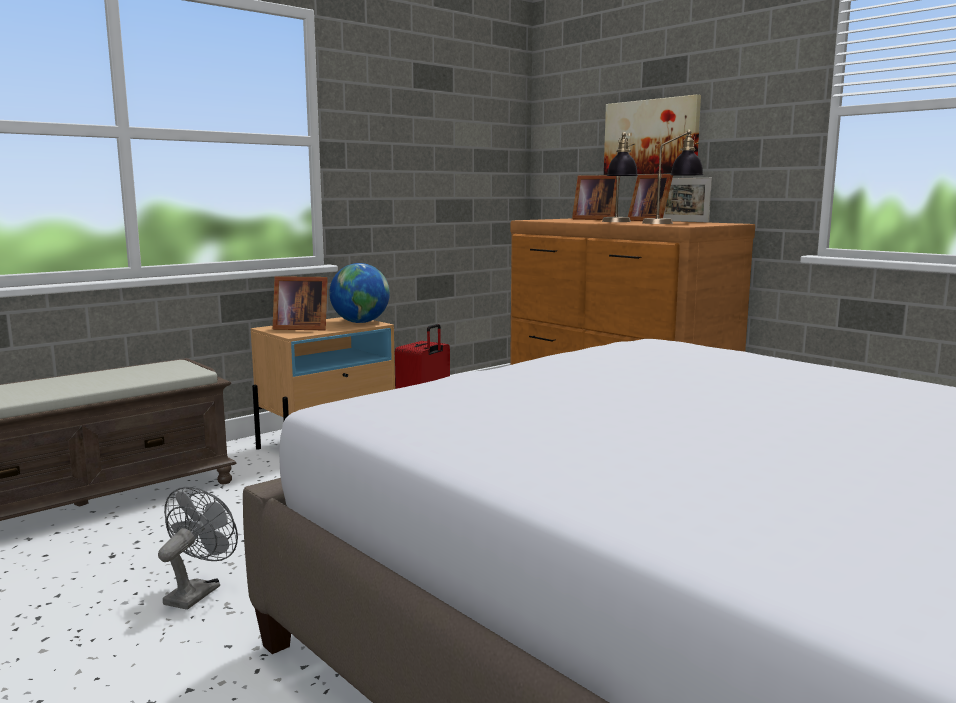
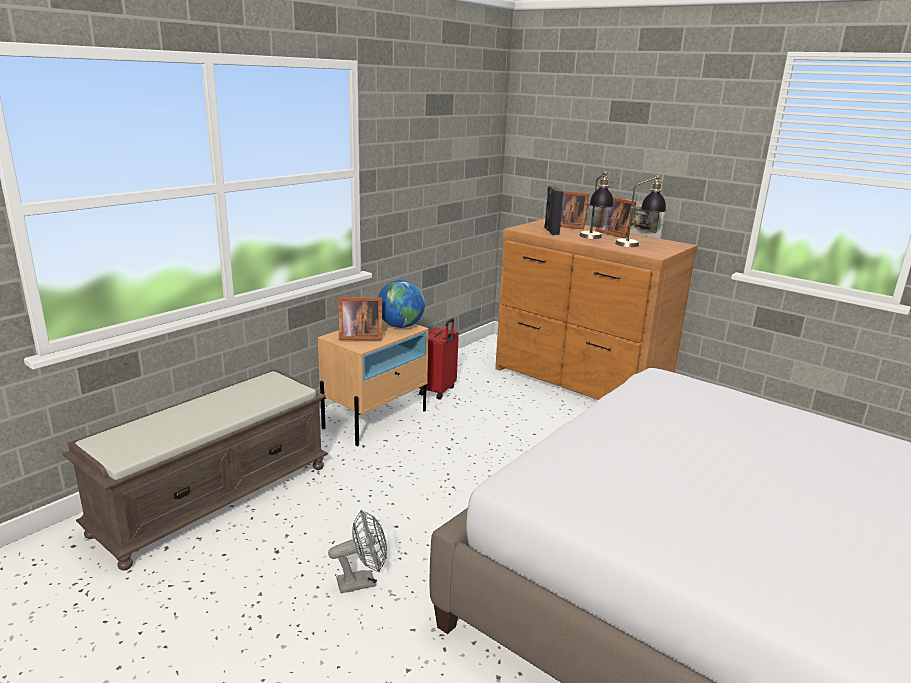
camera: 10 degrees left, 10 degrees up
(197, 591) = (362, 581): grey fan -> grey fan turned 60 degrees clockwise
(568, 220) = (550, 231): none -> black speaker
(651, 137) = (615, 163): picture -> none

